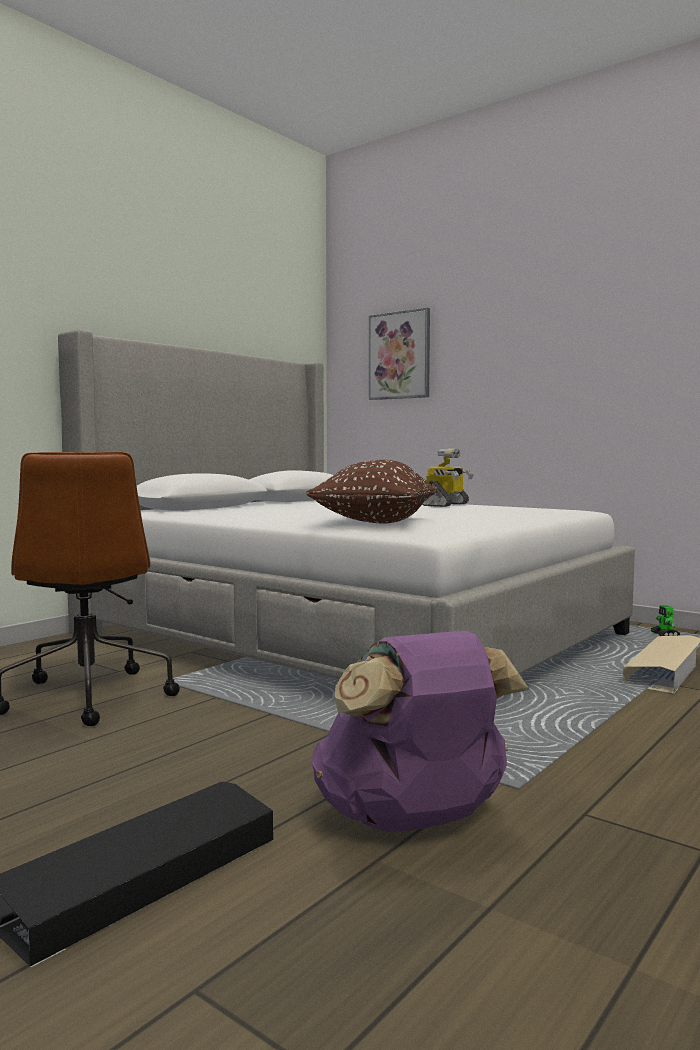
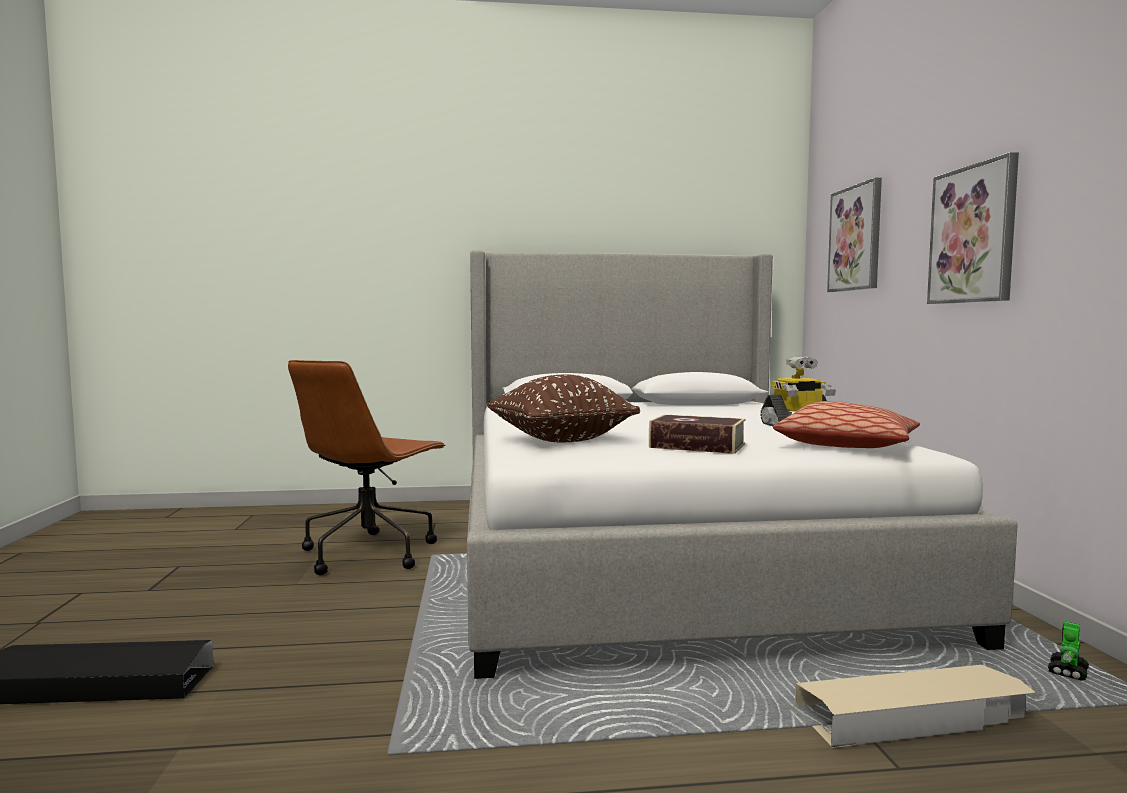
camera: 45 degrees right, 0 degrees up
(414, 821) = (267, 734): purple backpack -> none
(471, 517) = (697, 446): none -> book
(533, 360) = (973, 234): none -> picture
(533, 511) = (847, 446): none -> pillow

